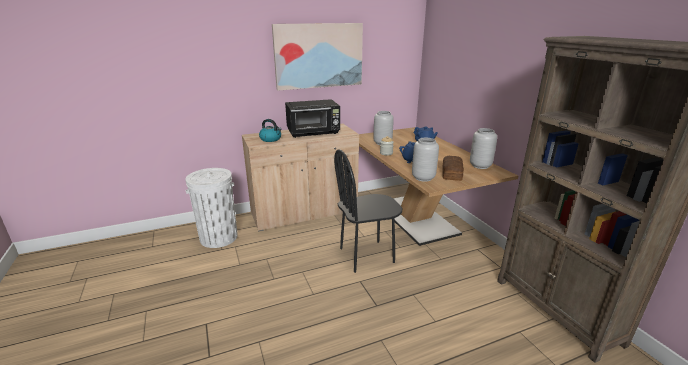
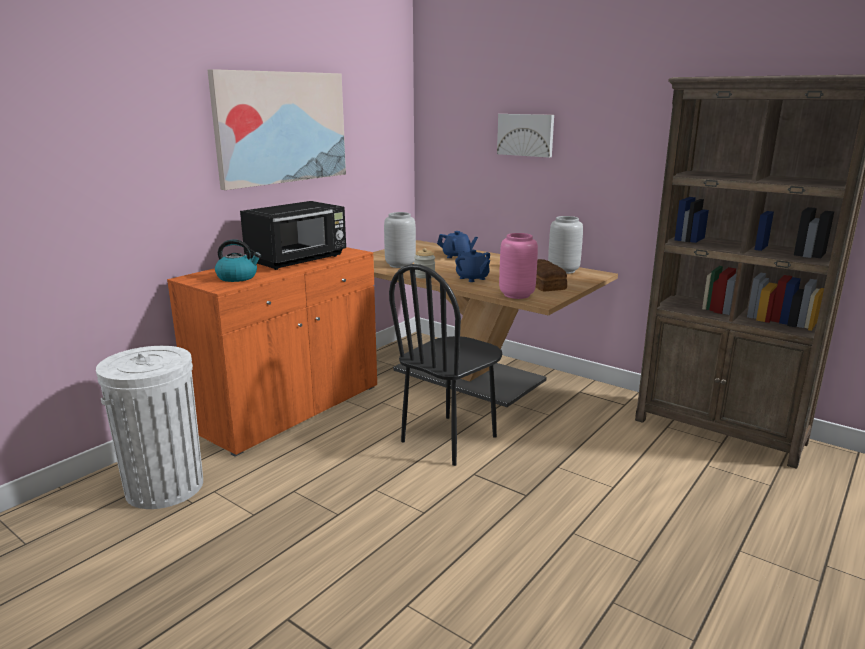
camera: 30 degrees left, 5 degrees down
(304, 212) = (290, 409): beige cabinet -> orange cabinet
(423, 178) = (517, 295): grey vase -> pink vase
(476, 67) = (526, 135): none -> picture

